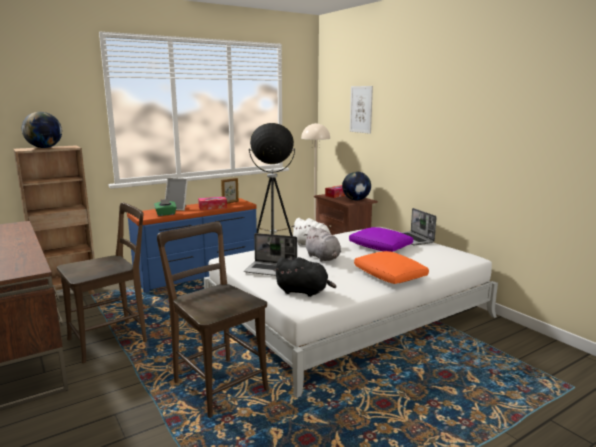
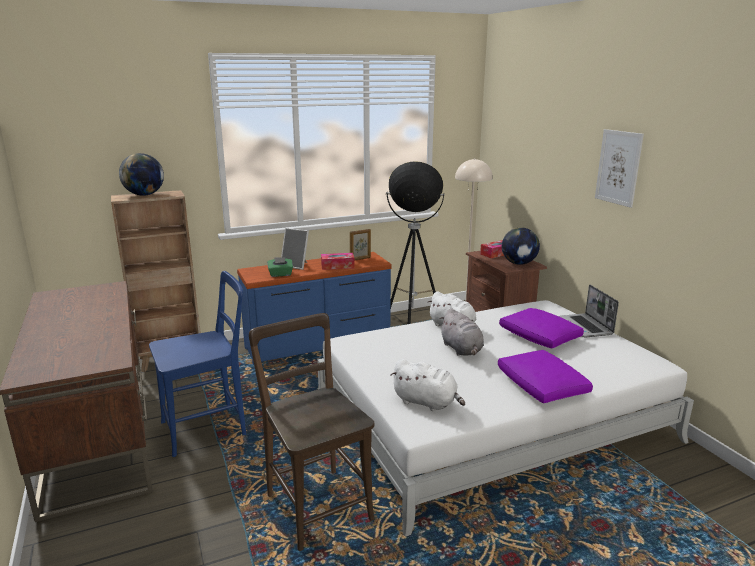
camera: 10 degrees right, 5 degrees up
(112, 339) = (209, 427): brown chair -> blue chair
(271, 270) = (394, 364): laptop -> none
(304, 292) = (427, 402): black plush toy -> white plush toy
(361, 109) = (534, 145): picture -> picture (618, 167)
(390, 276) = (542, 386): orange pillow -> purple pillow

